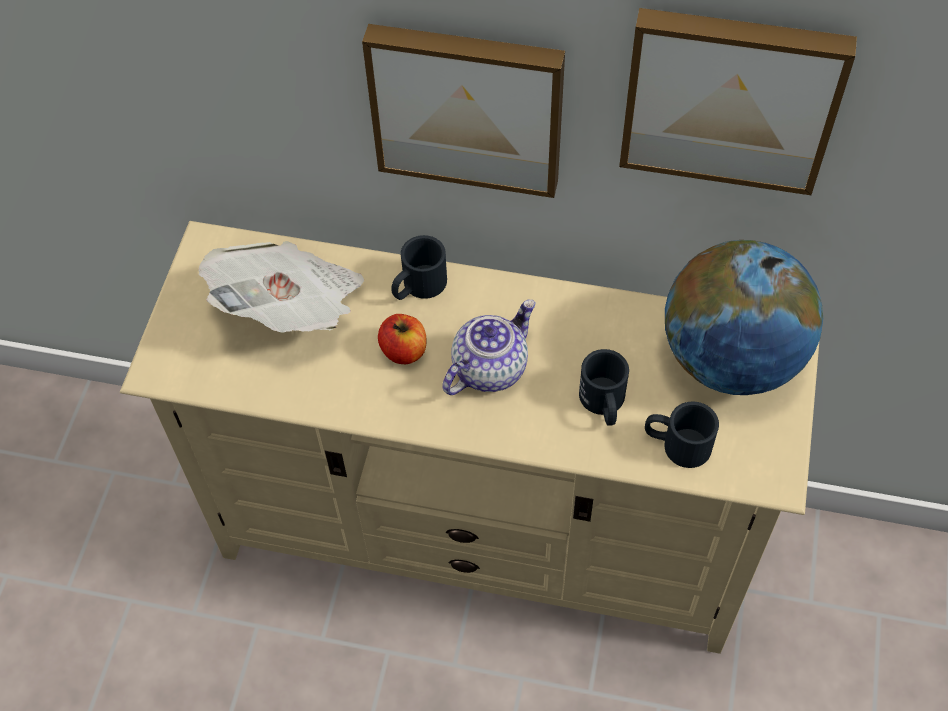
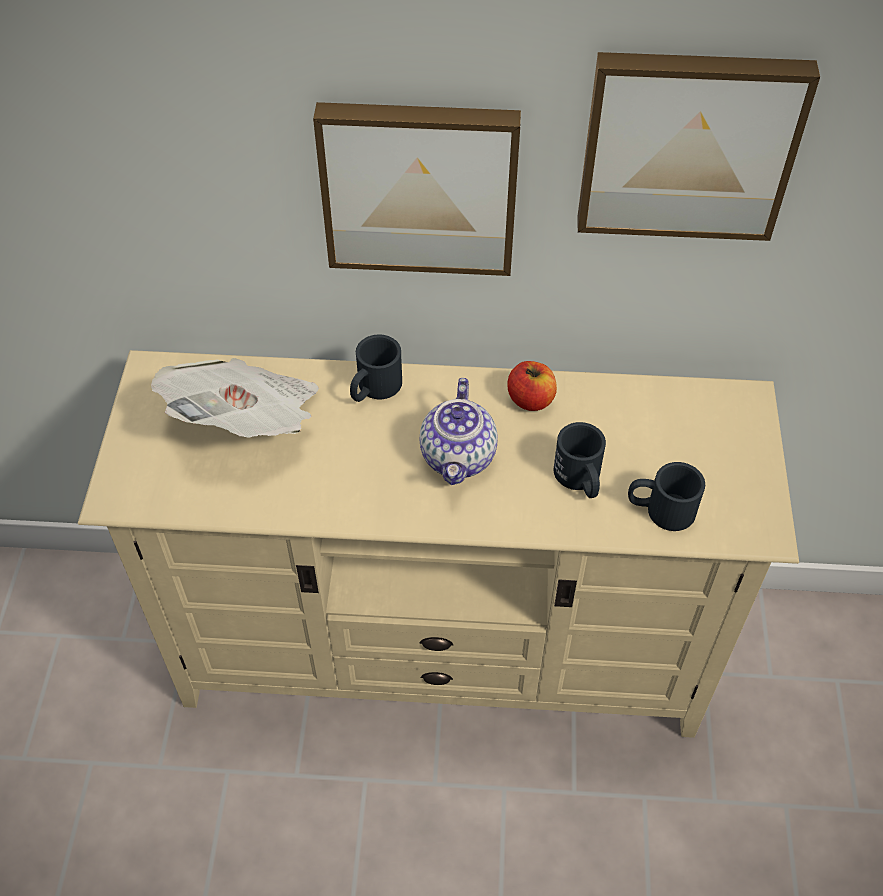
camera: 10 degrees left, 5 degrees down
(404, 350) = (370, 450): apple -> apple (530, 399)
(489, 367) = (459, 457): teapot -> teapot turned 150 degrees clockwise
(731, 358) = (696, 423): globe -> none

